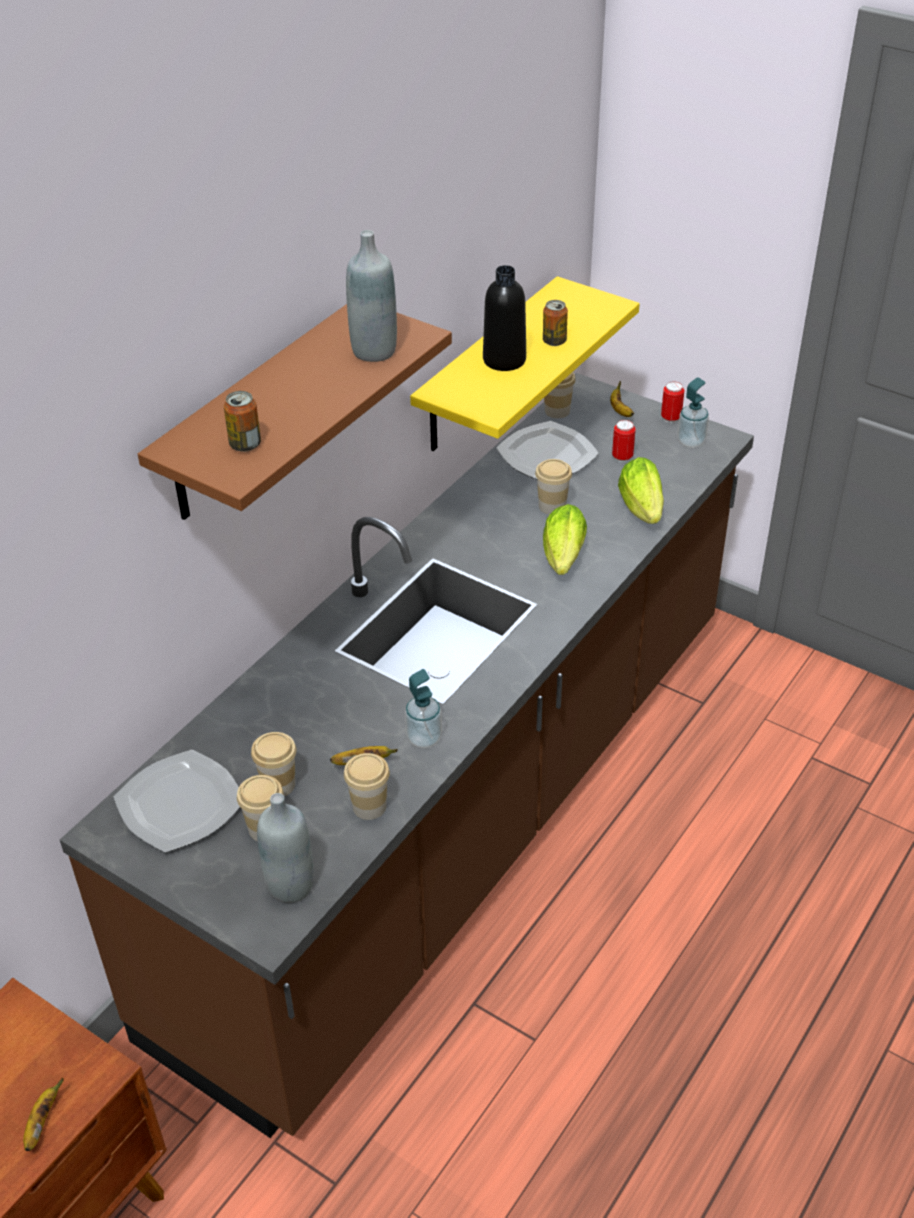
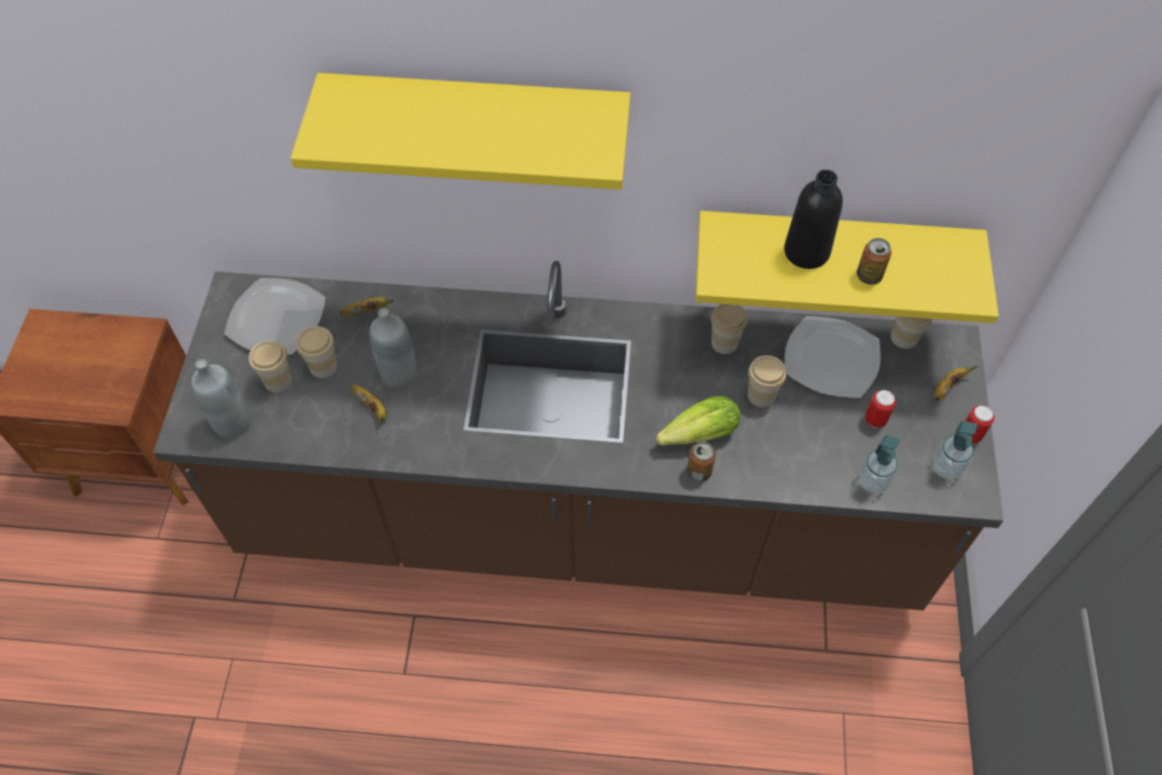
camera: 60 degrees right, 15 degrees up
(42, 1123) = (67, 397): banana -> banana (367, 311)
(245, 444) = (363, 126): can -> can (699, 472)
(259, 413) = (476, 118): brown shelf -> yellow shelf
(369, 806) = (330, 434): cup -> cup (724, 343)
(374, 351) = (551, 142): grey bottle -> grey bottle (399, 374)
(424, 738) = (418, 435): soap dispenser -> soap dispenser (872, 482)
(642, 510) = (809, 469): lettuce -> none

